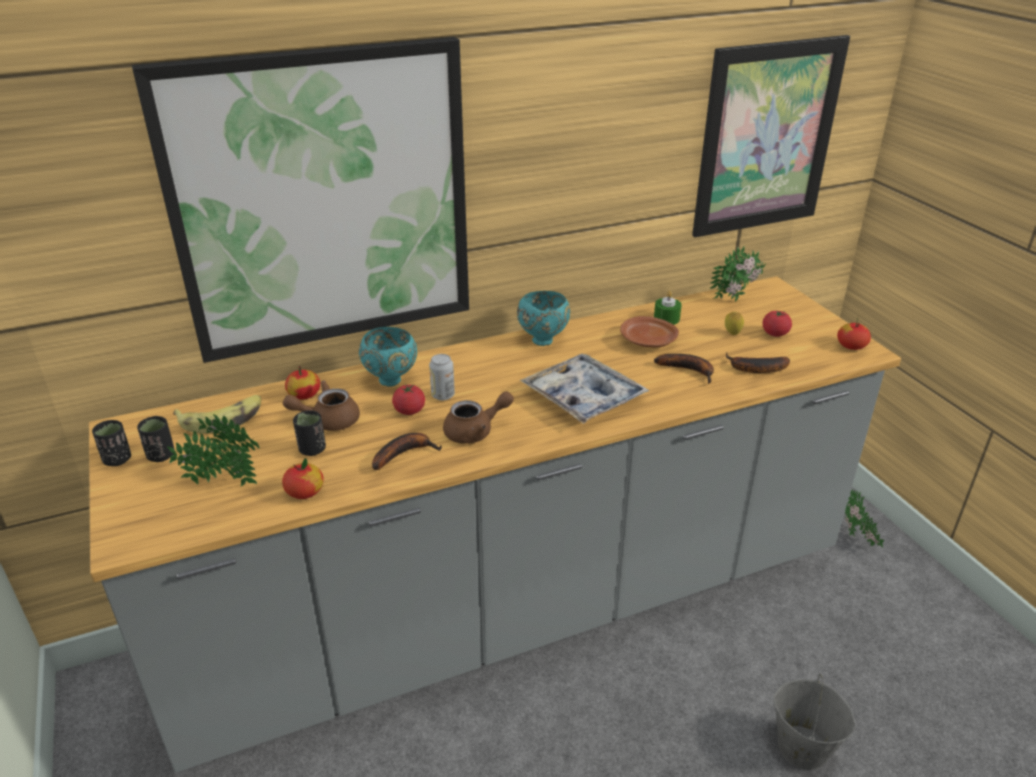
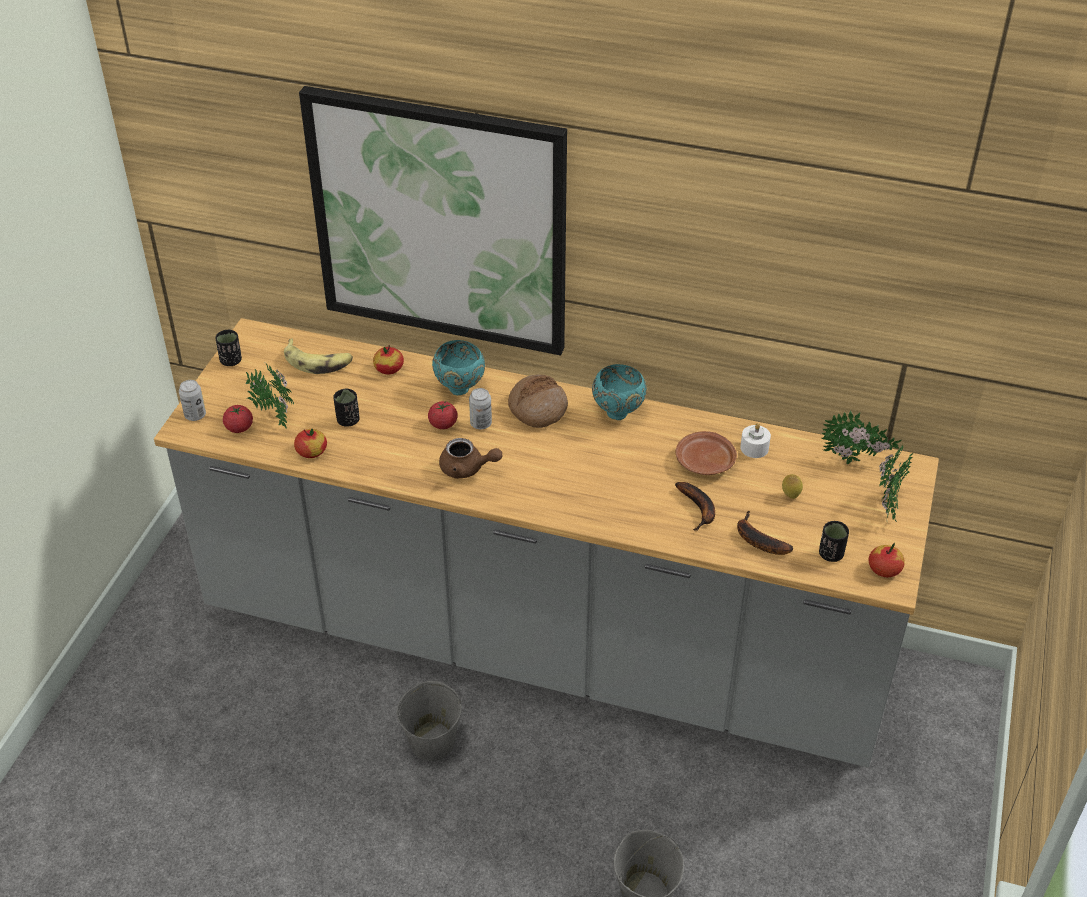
camera: 40 degrees right, 10 degrees up
(125, 525) = (195, 415): none -> can
(161, 455) = (257, 372): black cup -> black cup (831, 554)
(328, 420) = (381, 401): brown teapot -> none
(404, 453) = (401, 458): banana -> none
(475, 364) = (537, 408): none -> bread
(513, 750) = (432, 741): none -> grey bucket
(583, 397) = (580, 485): tray -> none
(666, 319) = (754, 448): green candle -> white candle
(766, 138) = (931, 311): picture -> none
(775, 333) = (831, 517): tomato -> tomato (239, 428)
(856, 539) = (928, 784): potted plant -> potted plant (887, 507)

